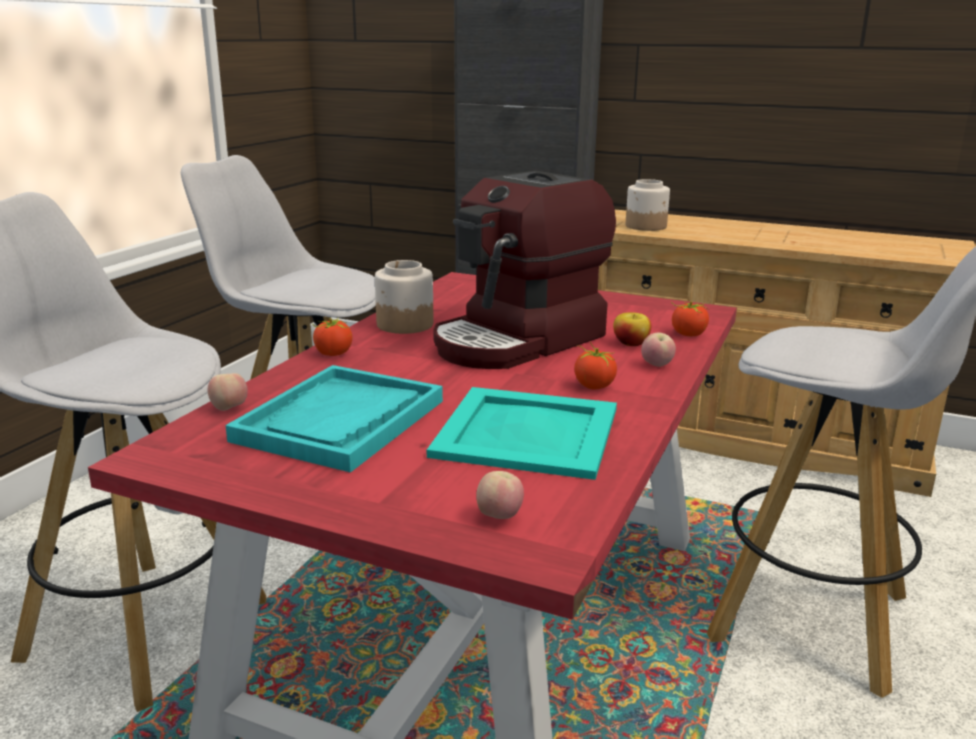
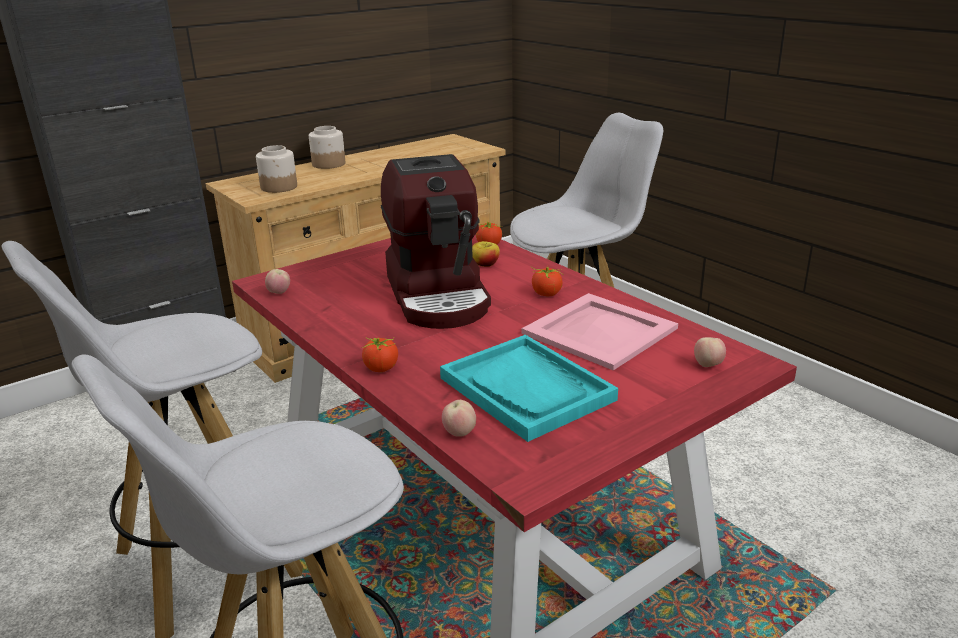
camera: 60 degrees left, 5 degrees up
(404, 324) = (347, 327): jar -> jar (328, 164)
(526, 431) = (598, 331): turquoise tray -> pink tray
(656, 365) = (531, 268): apple -> apple (279, 293)

